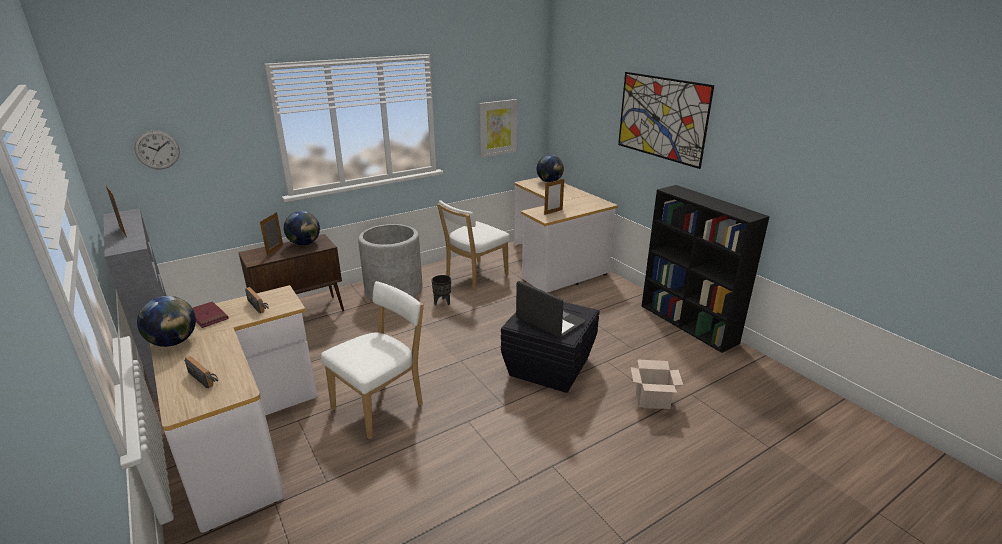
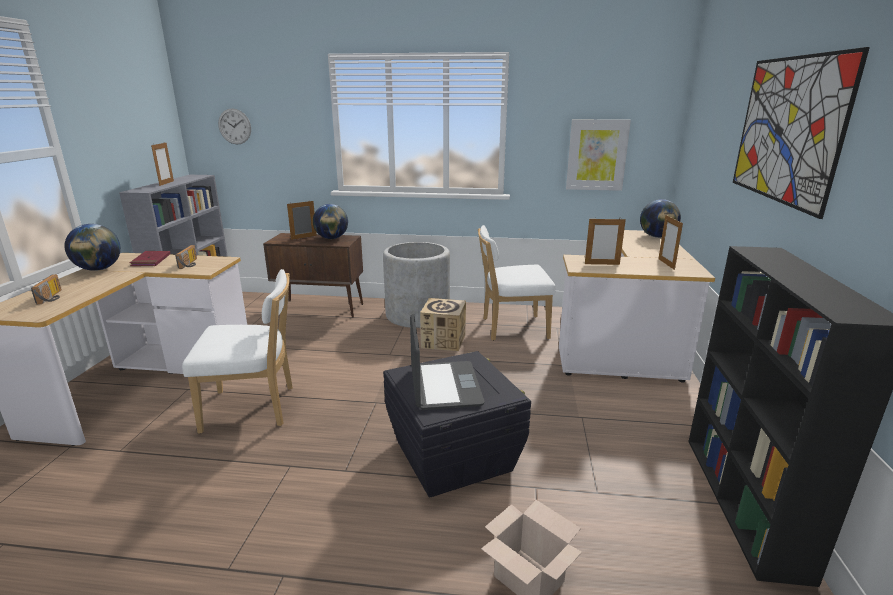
camera: 40 degrees right, 5 degrees down
(442, 302) = (443, 341): black planter -> cardboard box
(584, 202) = (666, 264): none -> picture frame

